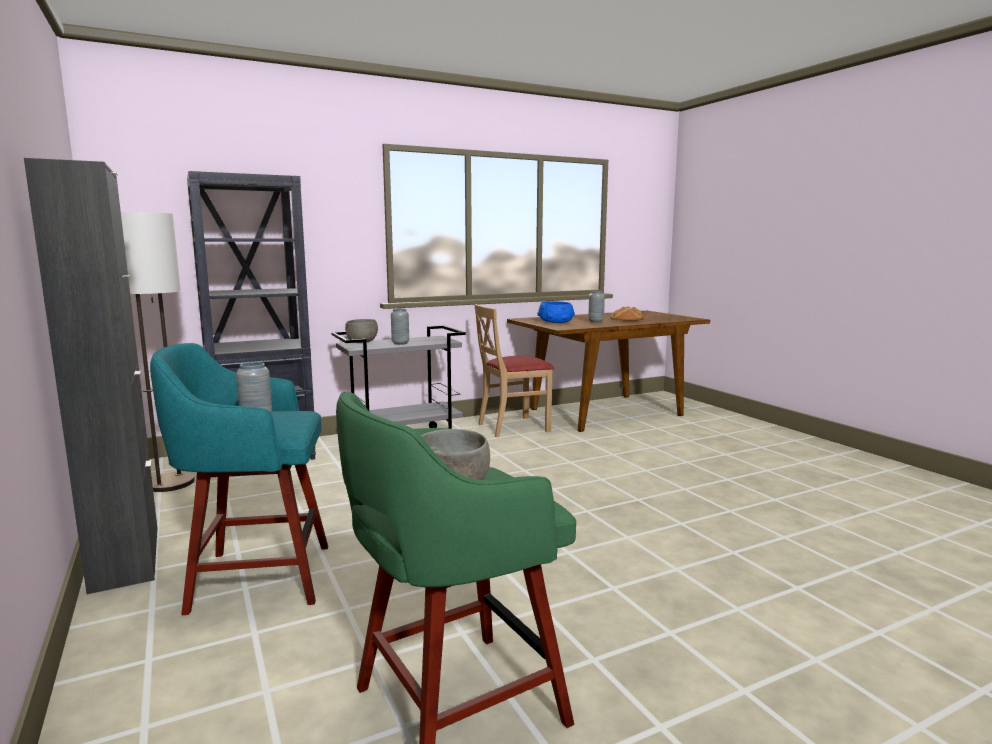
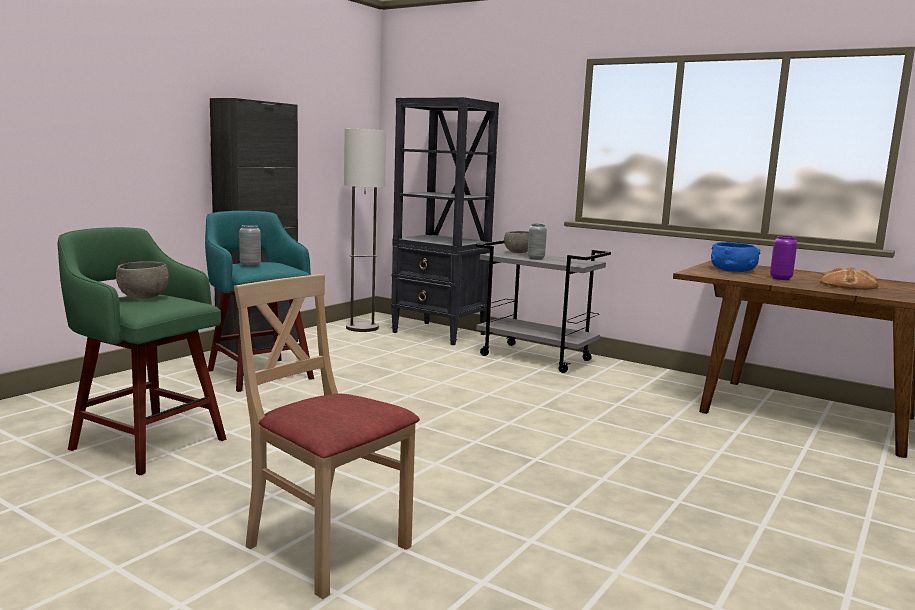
camera: 60 degrees right, 0 degrees up
(513, 427) = (653, 385): beige chair -> beige chair (326, 548)
(596, 321) = (780, 278): grey vase -> purple vase

